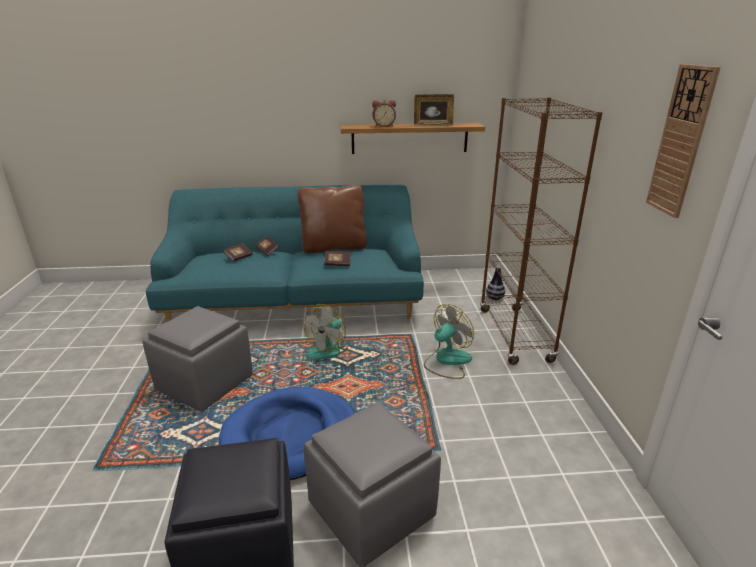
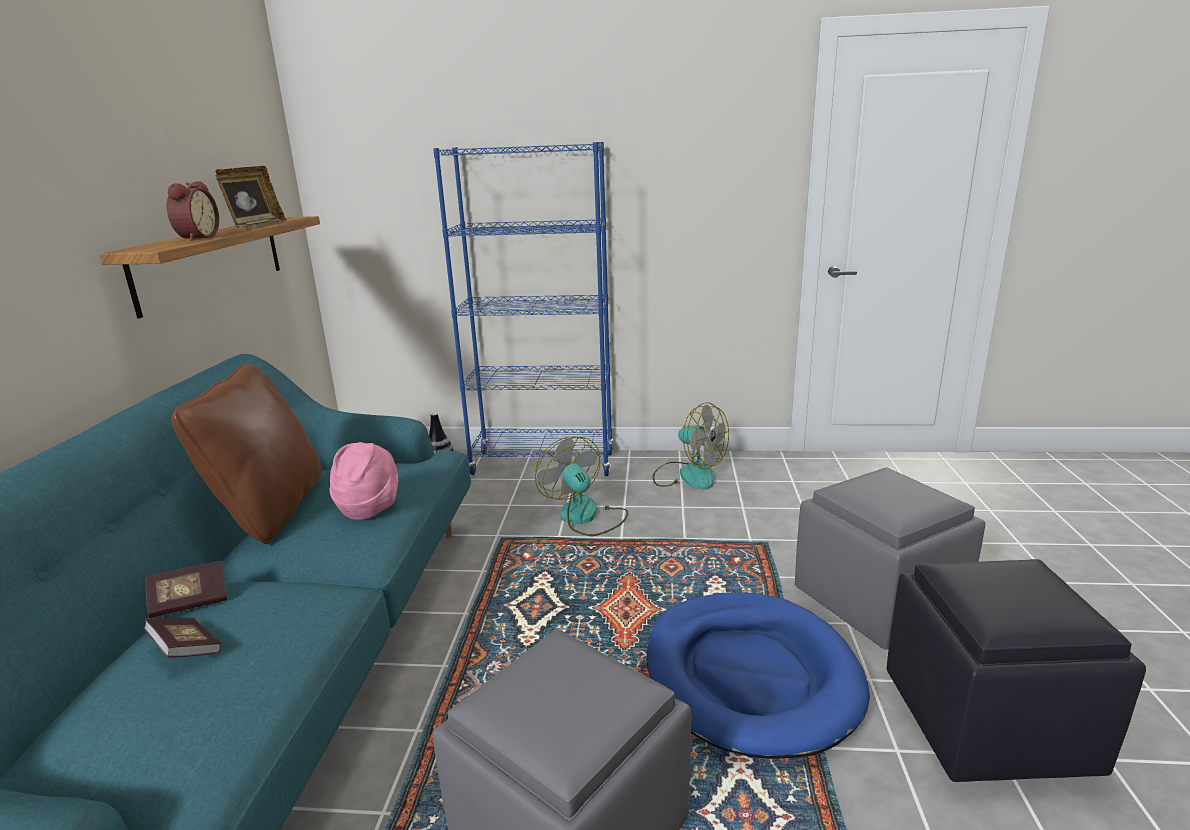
camera: 80 degrees left, 5 degrees down
(328, 349) = (506, 628): fan -> fan (688, 475)
(337, 264) = (369, 506): book -> pink hat
(514, 335) = (543, 464): brown bookcase -> blue bookcase
(681, 142) = (741, 144): wall clock -> none

